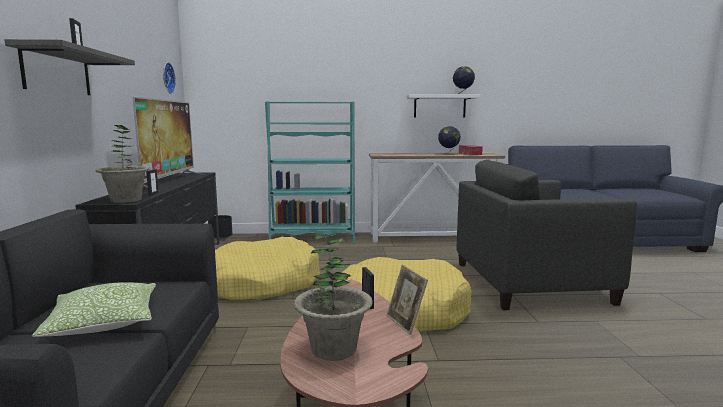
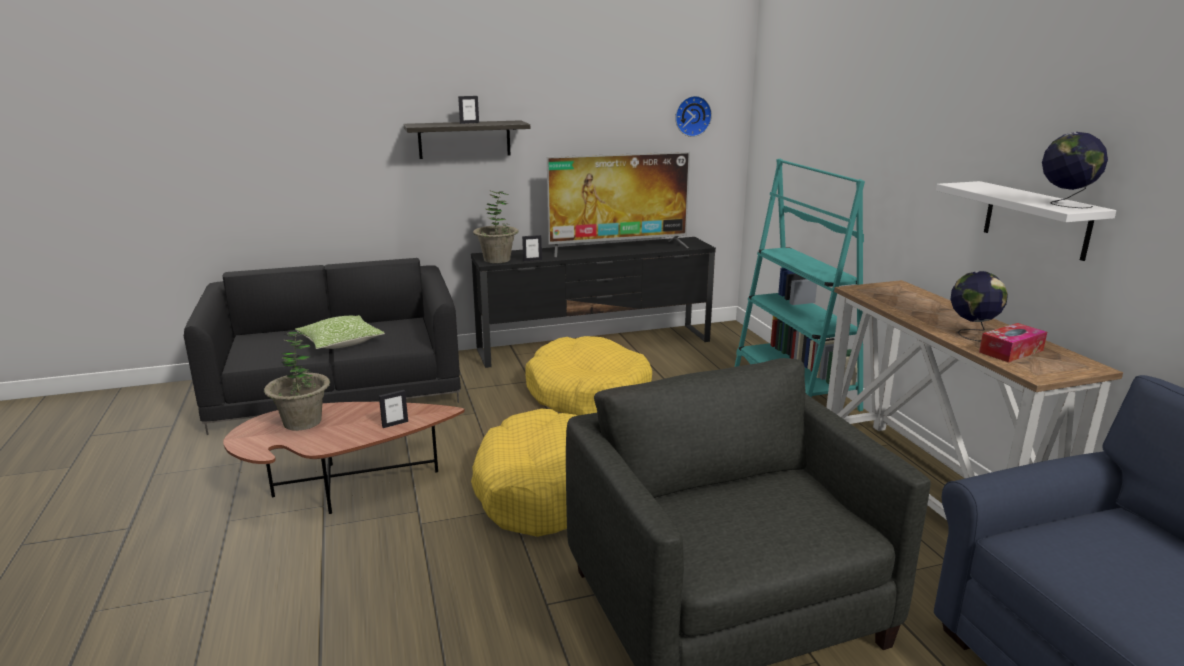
camera: 75 degrees right, 10 degrees up
(220, 238) = (732, 336): black planter -> none
(405, 323) = (348, 445): picture frame -> none

